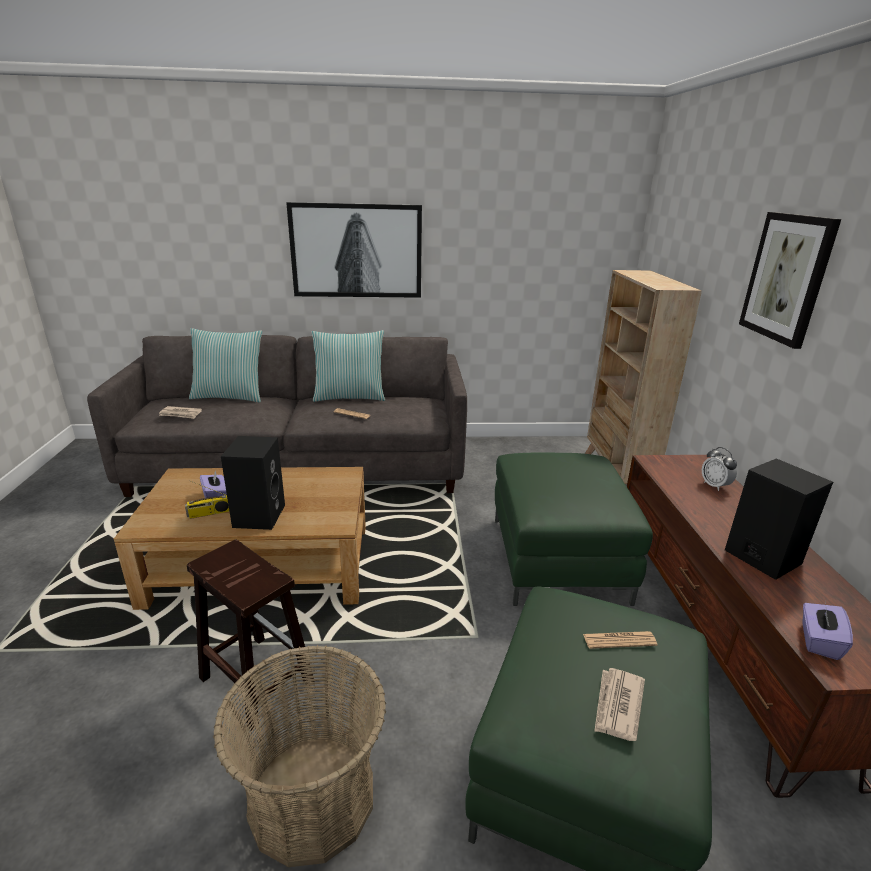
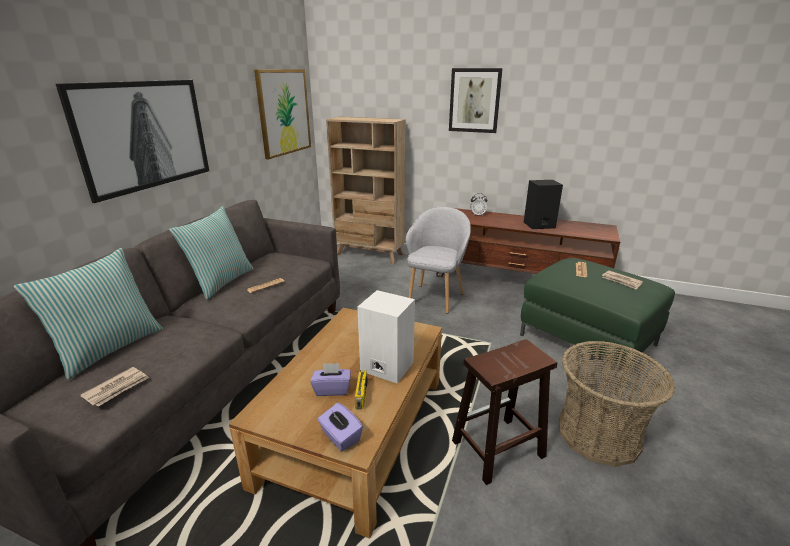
camera: 65 degrees left, 0 degrees up
(258, 515) = (385, 367): black speaker -> white speaker
(557, 558) = (435, 297): green ottoman -> grey armchair
(569, 252) = (284, 112): none -> picture
(818, 641) = (594, 234): purple tissue box -> purple tissue box (340, 437)

